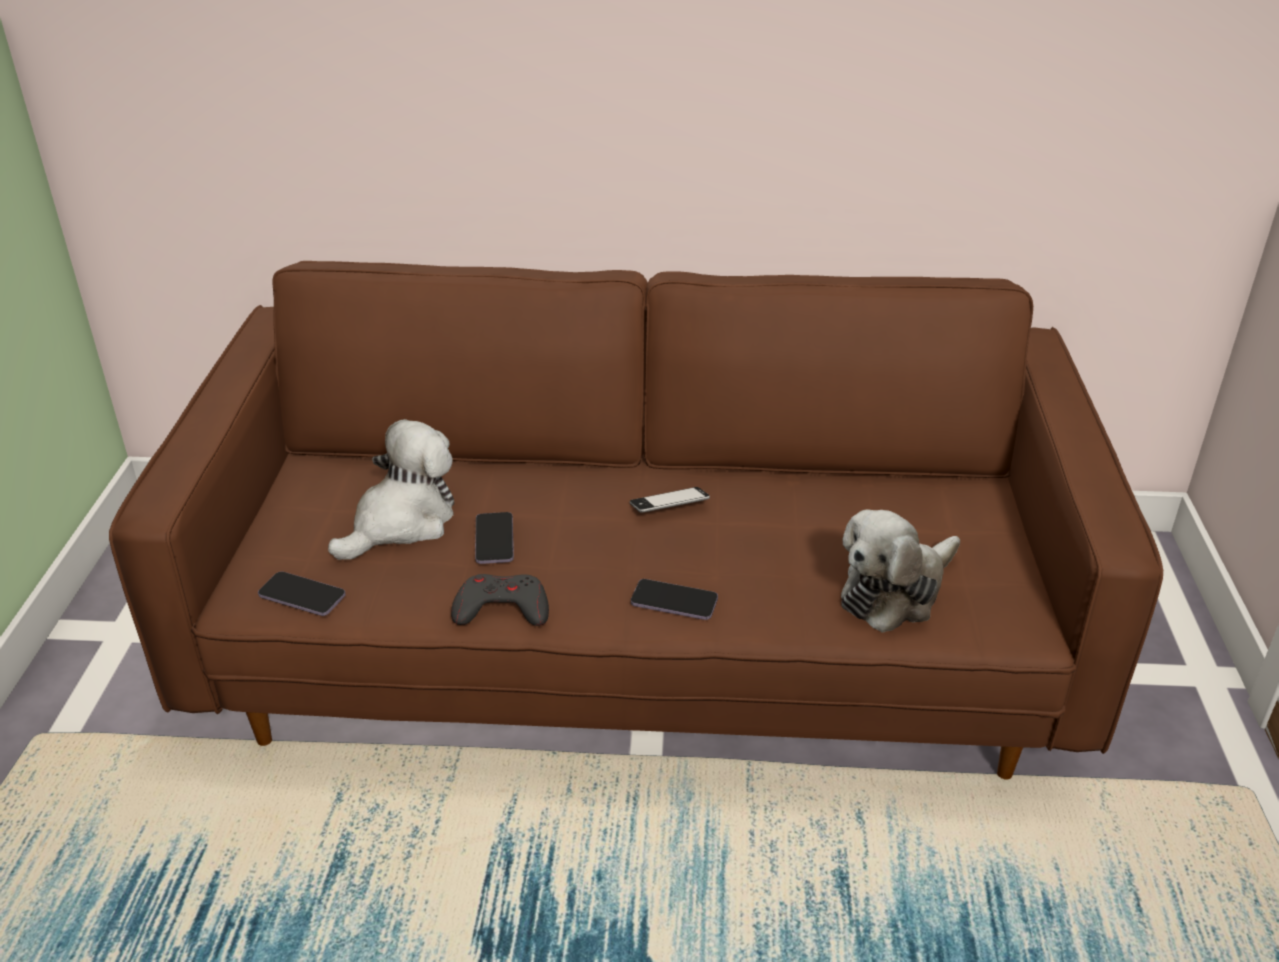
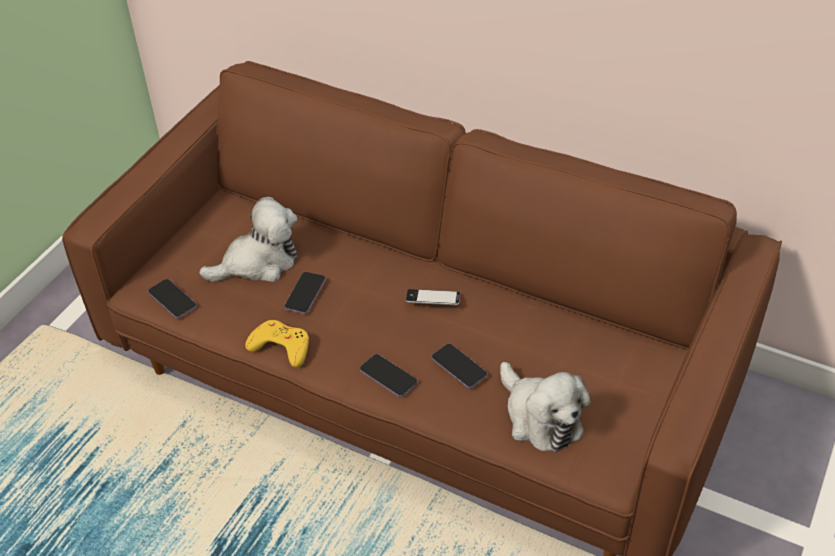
camera: 25 degrees right, 10 degrees up
(501, 608) = (281, 346): grey game controller -> yellow game controller
(756, 566) = (459, 367): none -> phone
(895, 592) = (540, 417): plush toy -> plush toy turned 105 degrees counterclockwise

